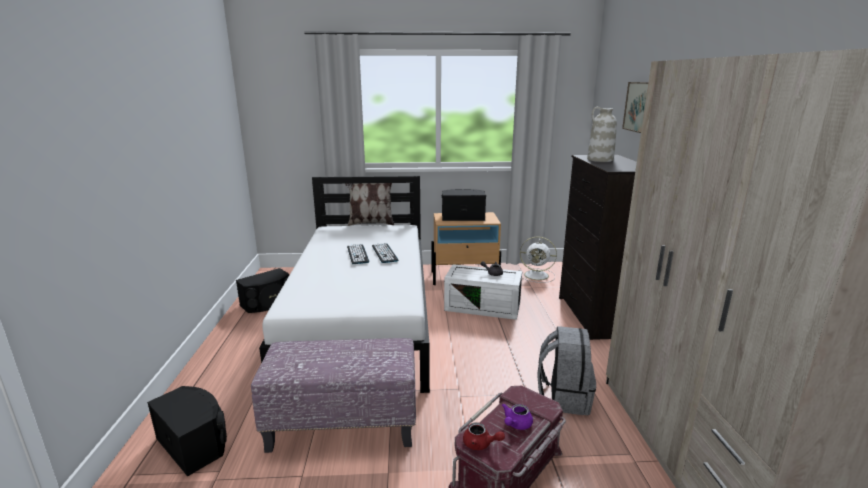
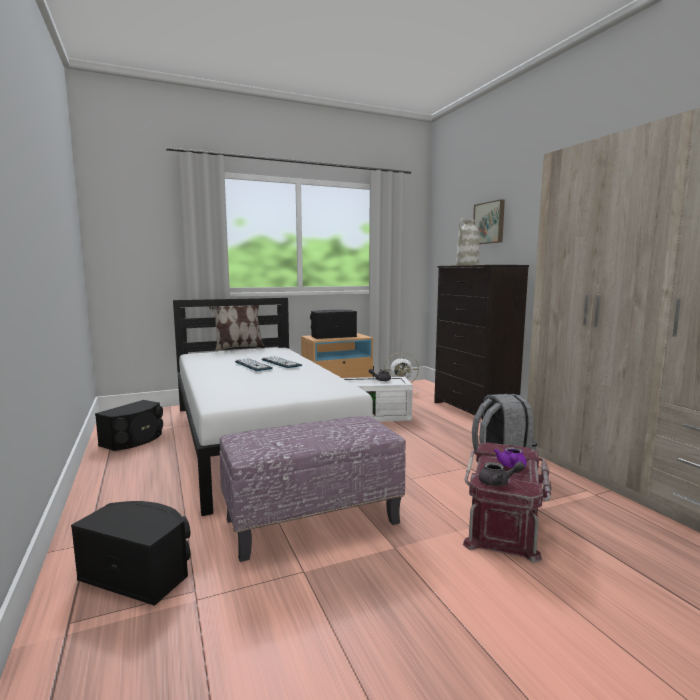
camera: 20 degrees left, 10 degrees down
(480, 444) = (498, 483): red teapot -> grey teapot

